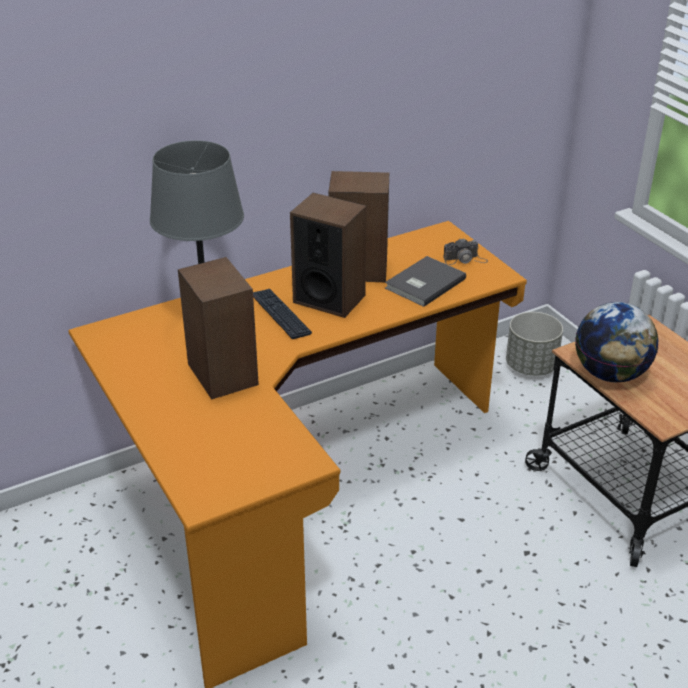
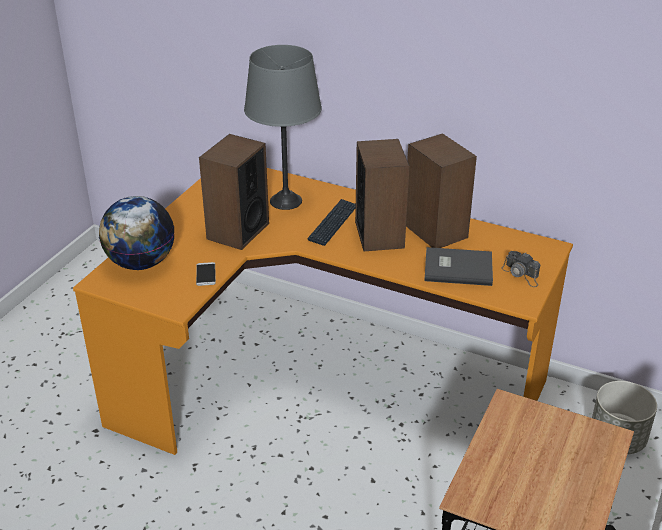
camera: 55 degrees right, 0 degrees up
(274, 423) = (206, 274): none -> phone
(610, 374) = (501, 437): globe -> globe (141, 263)

